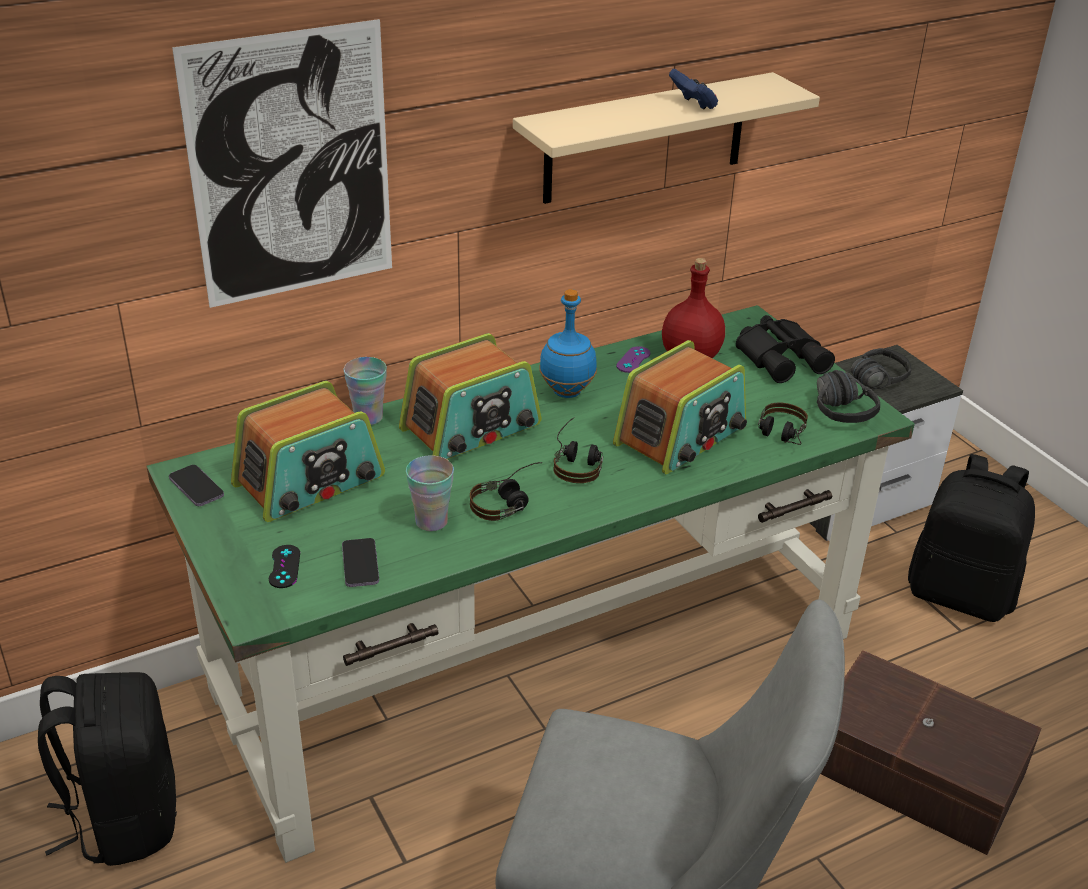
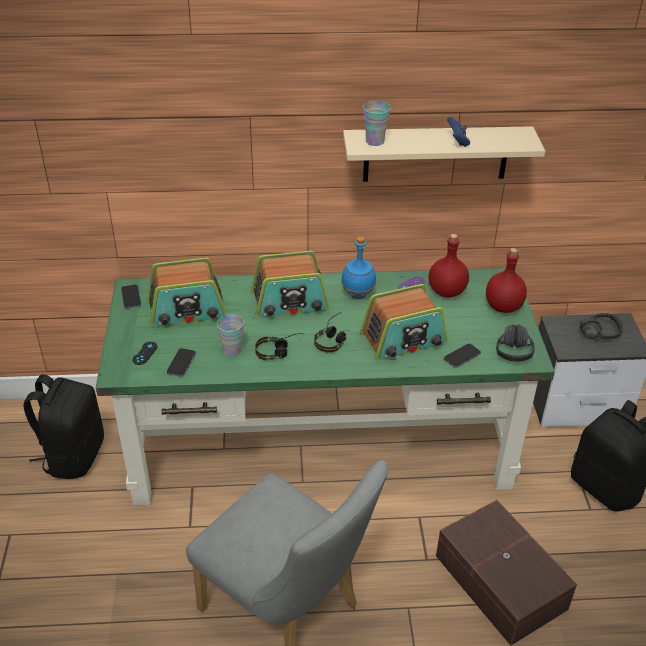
camera: 25 degrees right, 5 degrees up
(292, 167) = (204, 138): picture -> none
(368, 417) = (240, 281): cup -> cup (374, 141)
(780, 437) = (462, 356): headphones -> phone
(782, 357) = (503, 306): black binoculars -> red bottle

